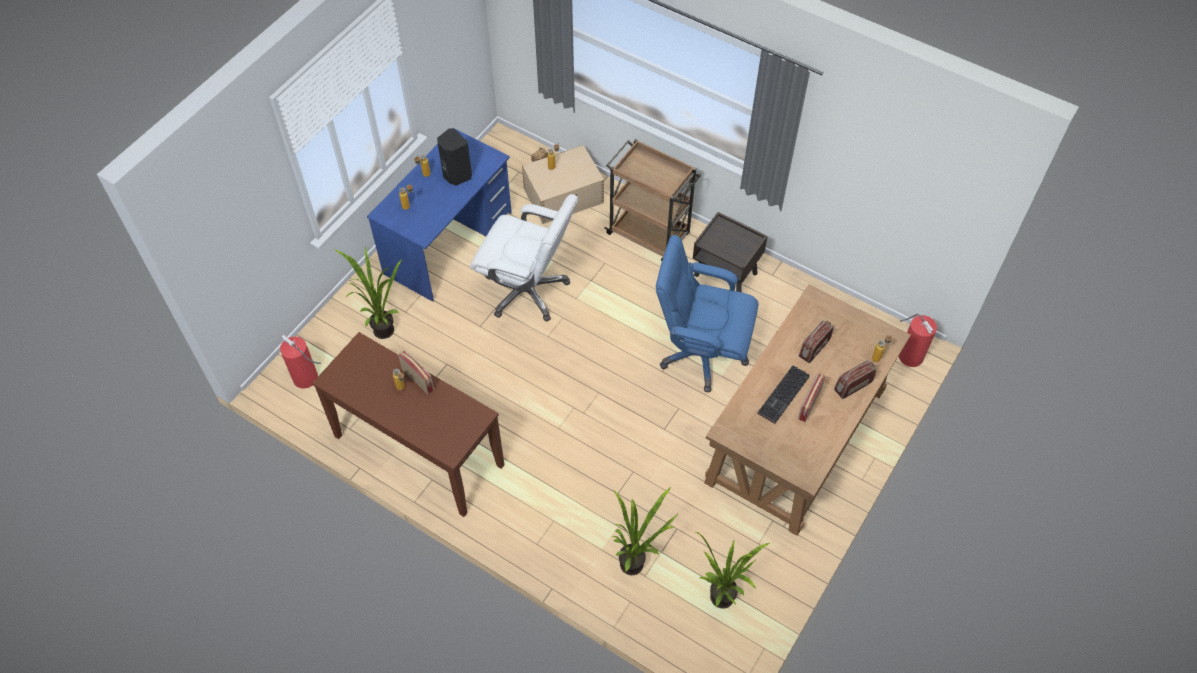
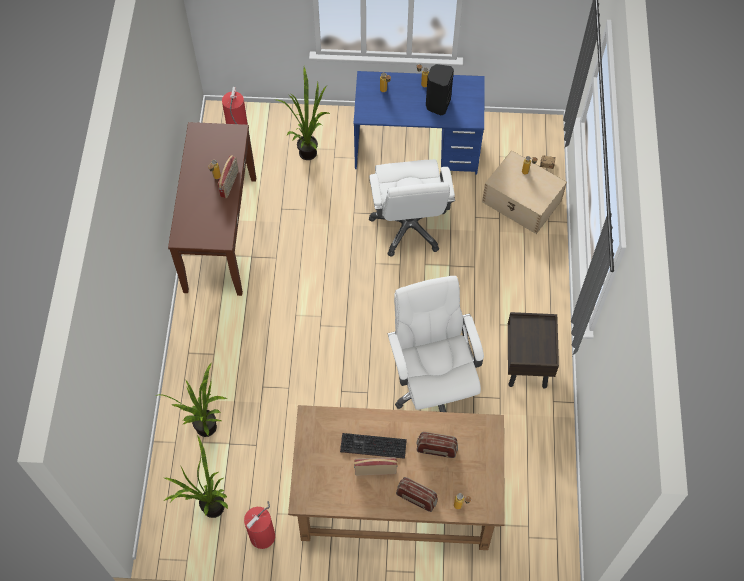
camera: 60 degrees right, 5 degrees up
(649, 235) = (527, 285): brown cart -> none
(701, 354) = (432, 384): blue office chair -> white office chair
(910, 355) = (544, 558): fire extinguisher -> fire extinguisher (263, 535)

